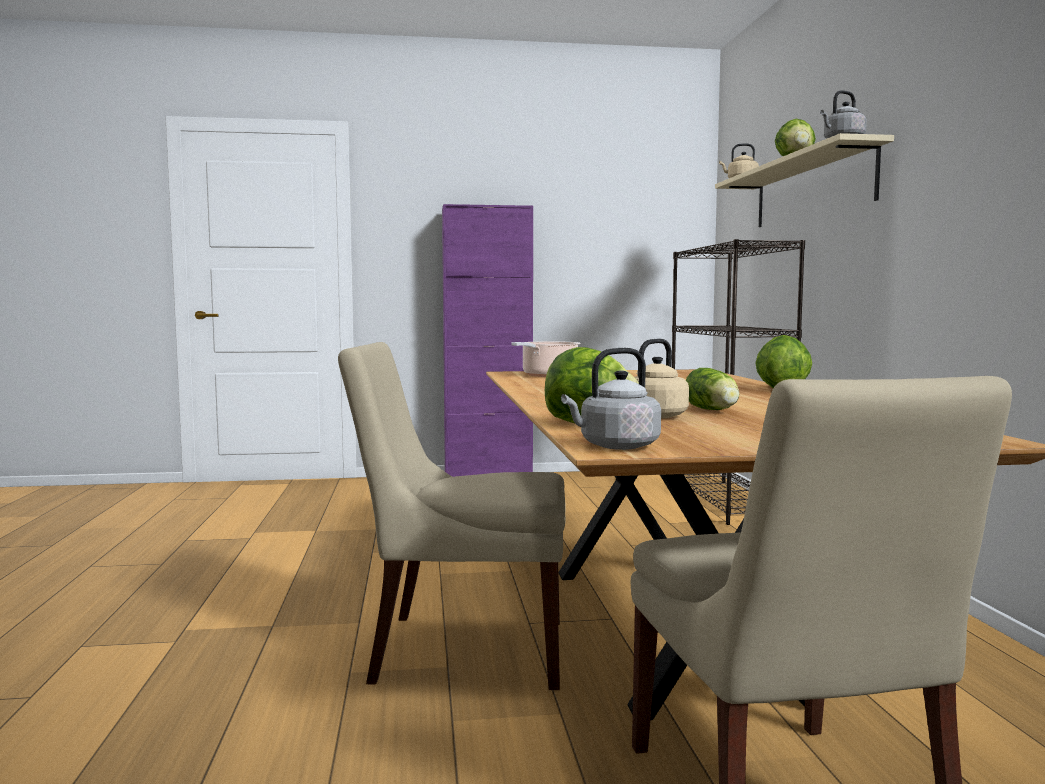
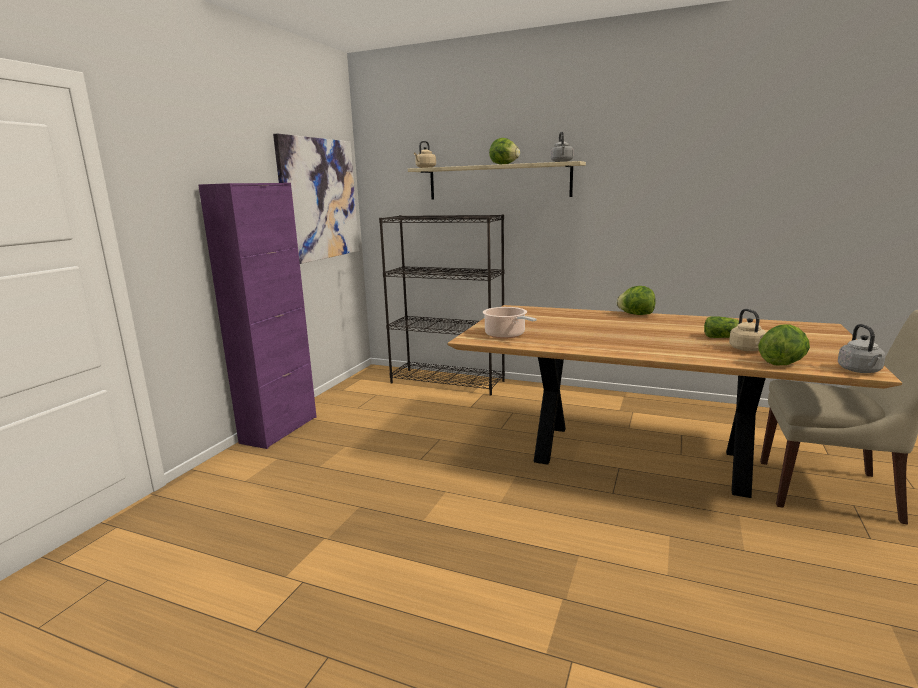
camera: 60 degrees left, 10 degrees up
(462, 650) = (647, 525): beige chair -> none
(627, 232) = (319, 199): none -> picture

